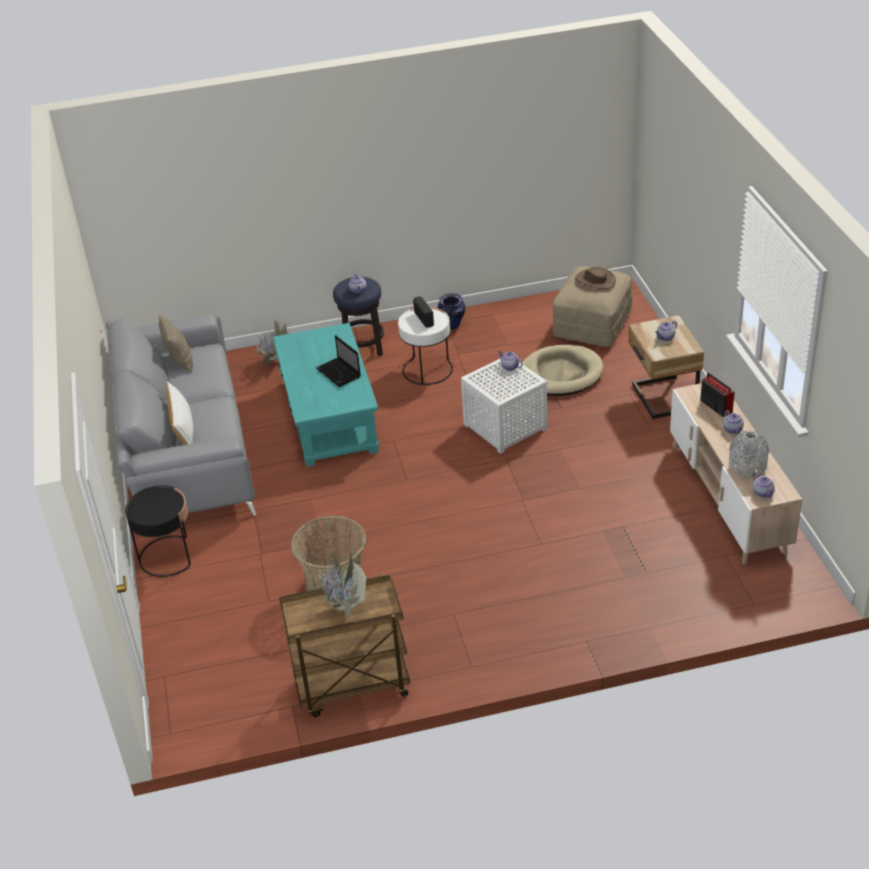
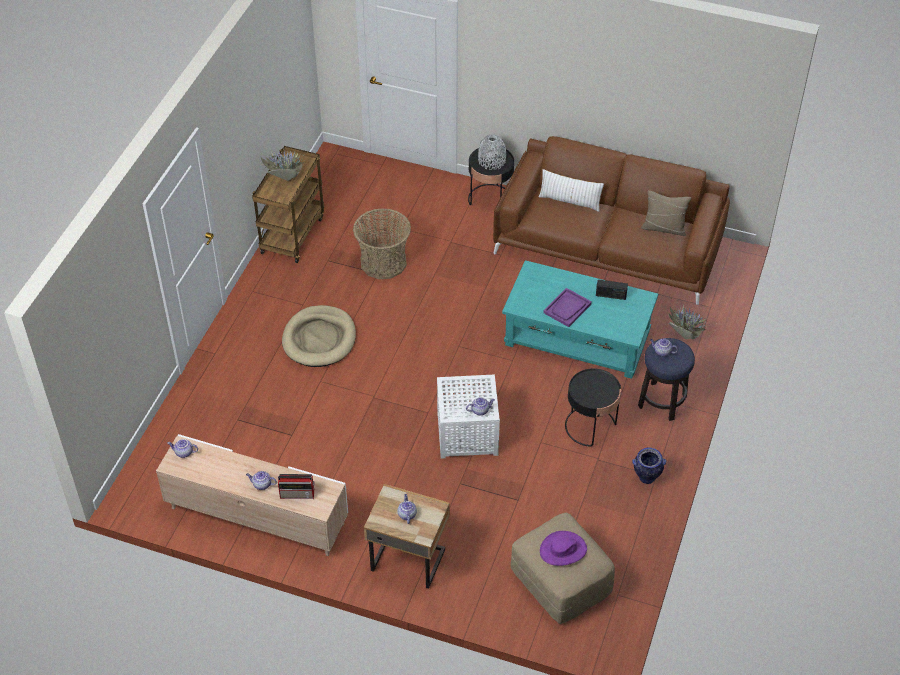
camera: 120 degrees right, 10 degrees up
(186, 447) = (608, 247): grey sofa -> brown sofa
(339, 373) = (567, 308): laptop -> purple tray
(424, 319) = (598, 390): radio -> radio (611, 295)
(427, 370) = (590, 426): white side table -> black side table
(560, 374) = (505, 510): beige dog bed -> beige dog bed (319, 339)
(595, 280) = (563, 550): brown hat -> purple hat
(747, 466) = (217, 464): grey vase -> grey vase (491, 161)

